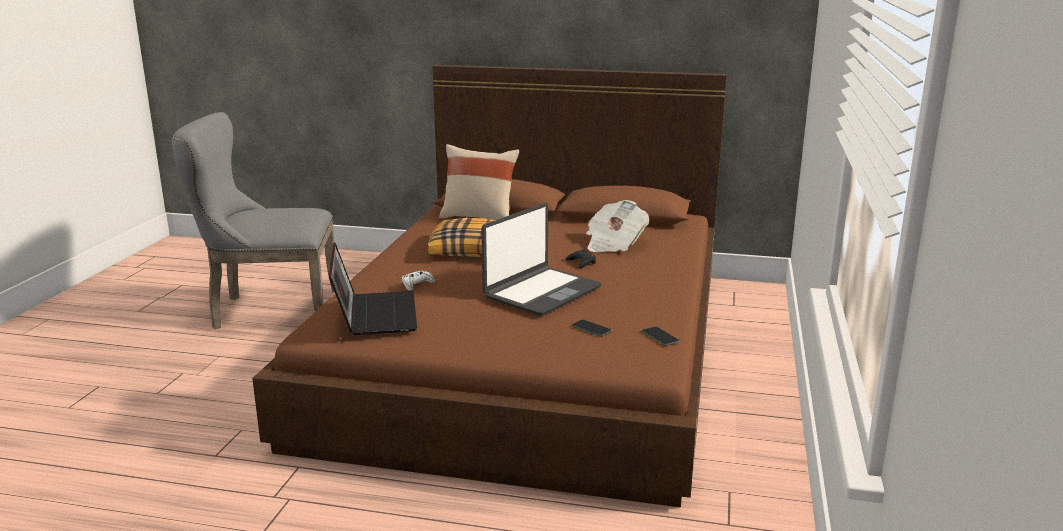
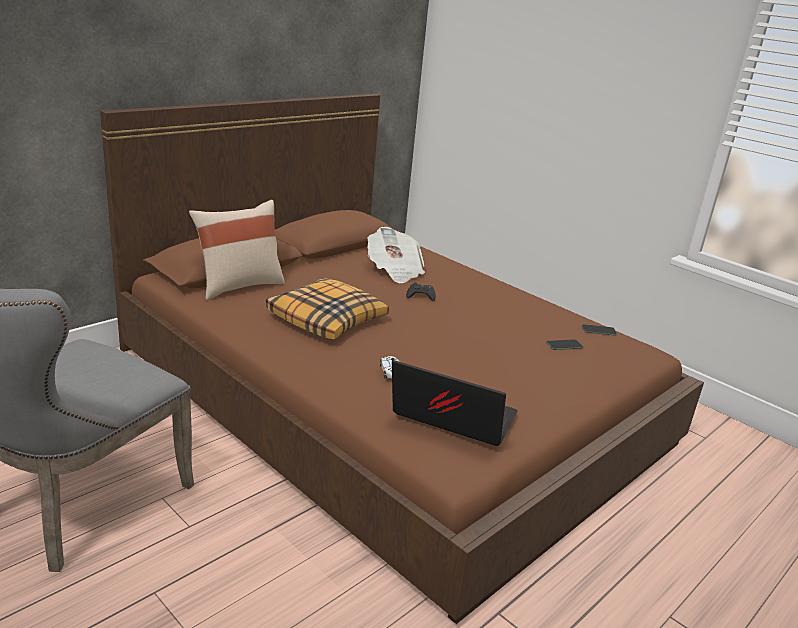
camera: 60 degrees left, 5 degrees up
(541, 292) = (471, 333): laptop -> none

